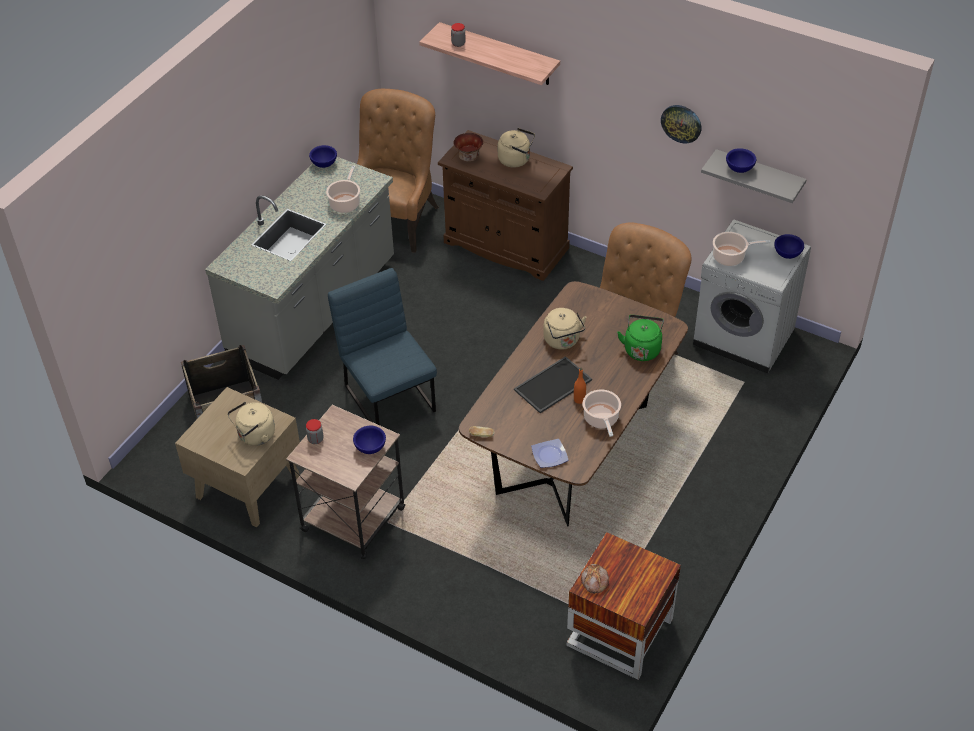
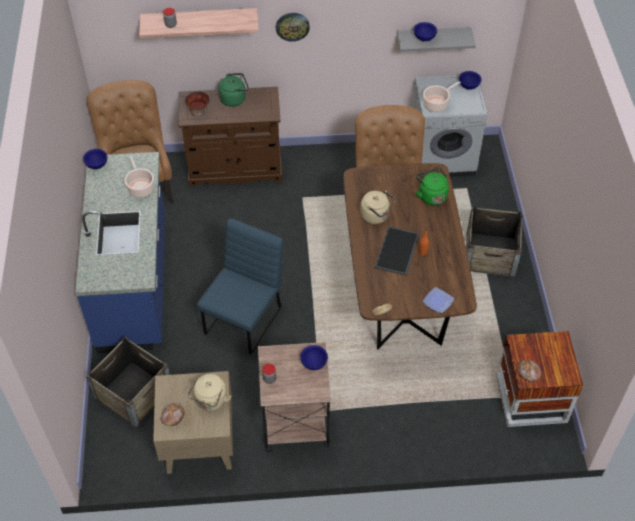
camera: 35 degrees left, 5 degrees up
(210, 430) = (172, 416): none -> bread
(314, 310) = (135, 282): grey counter -> blue counter
(389, 396) = (245, 318): blue chair -> blue chair turned 90 degrees clockwise
(516, 160) = (234, 99): beige kettle -> green kettle
(601, 419) = (448, 258): cooking pot -> none
(681, 123) = (367, 21): wall clock -> wall clock (292, 26)
(708, 464) = (490, 254): none -> crate

